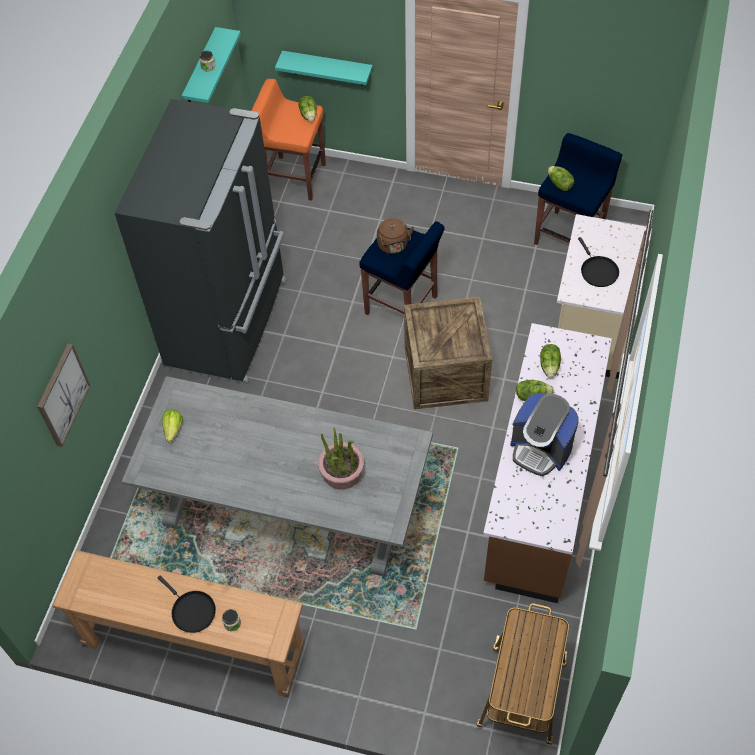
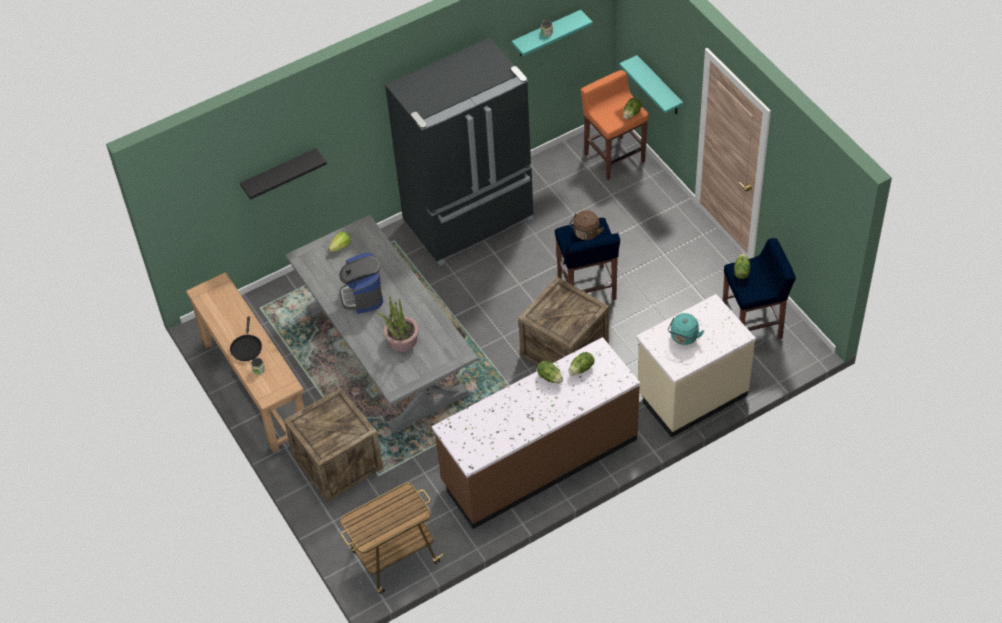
camera: 45 degrees right, 5 degrees down
(62, 395) = (279, 174): picture -> black shelf
(362, 650) = (337, 462): none -> crate
(540, 449) = (518, 409): coffee machine -> coffee machine (363, 296)
(597, 271) = (683, 338): black frying pan -> turquoise kettle

